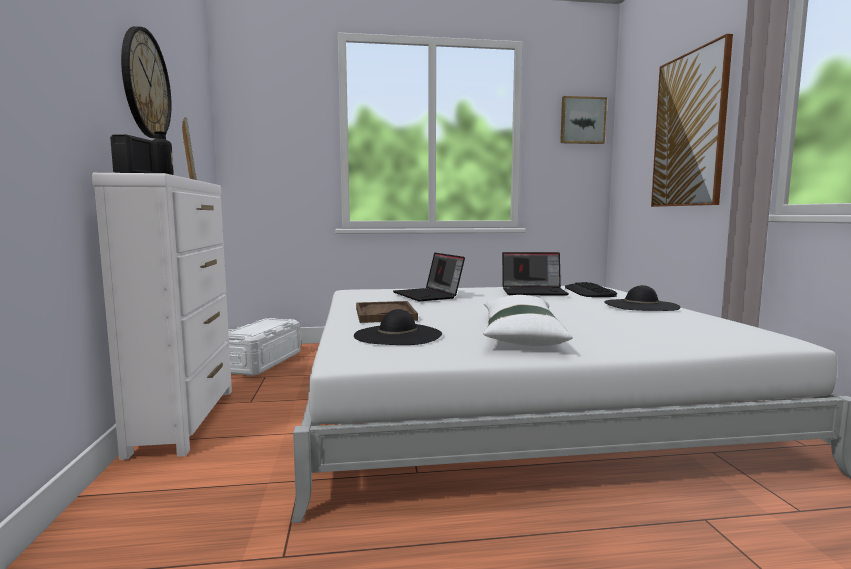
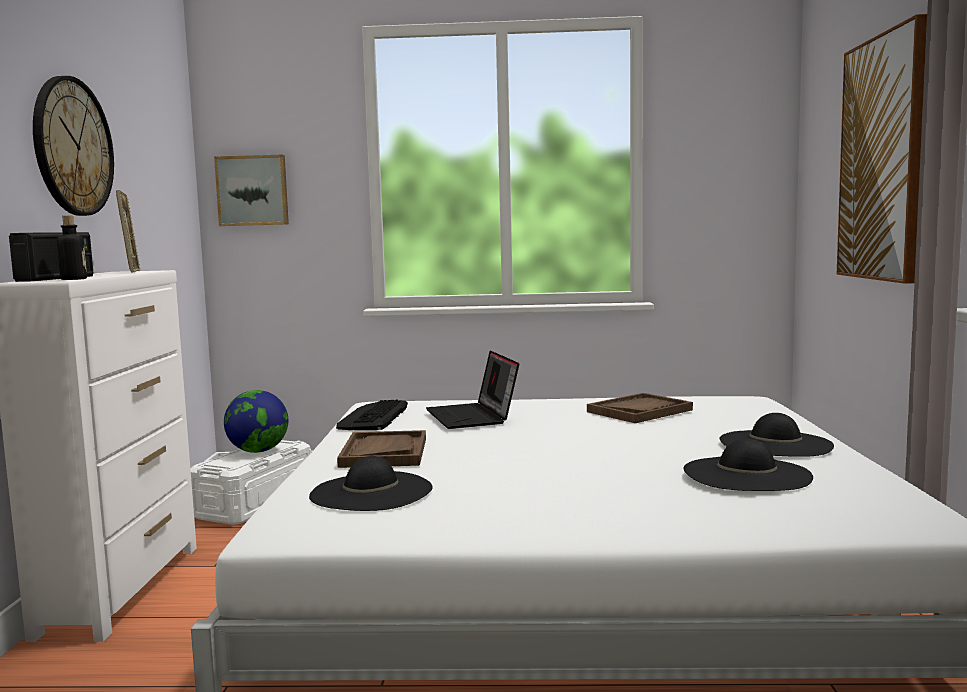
camera: 10 degrees right, 0 degrees up
(264, 325) = (258, 451): none -> globe
(520, 334) = (543, 494): white pillow -> none
(534, 292) = (639, 411): laptop -> brown tray
(582, 120) = (744, 132): picture -> picture (253, 191)
(589, 291) = (729, 410): keyboard -> keyboard (373, 417)
(644, 319) = (746, 474): none -> black hat

